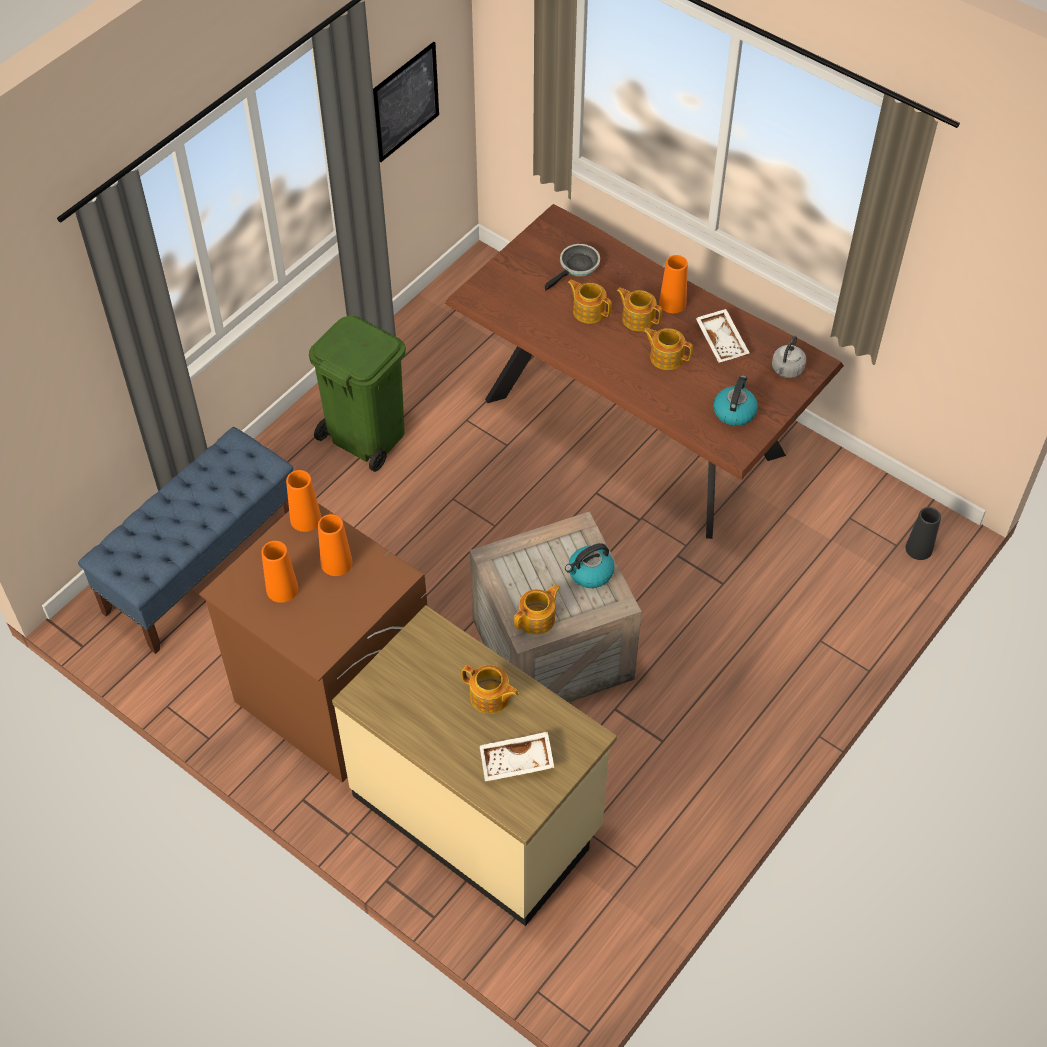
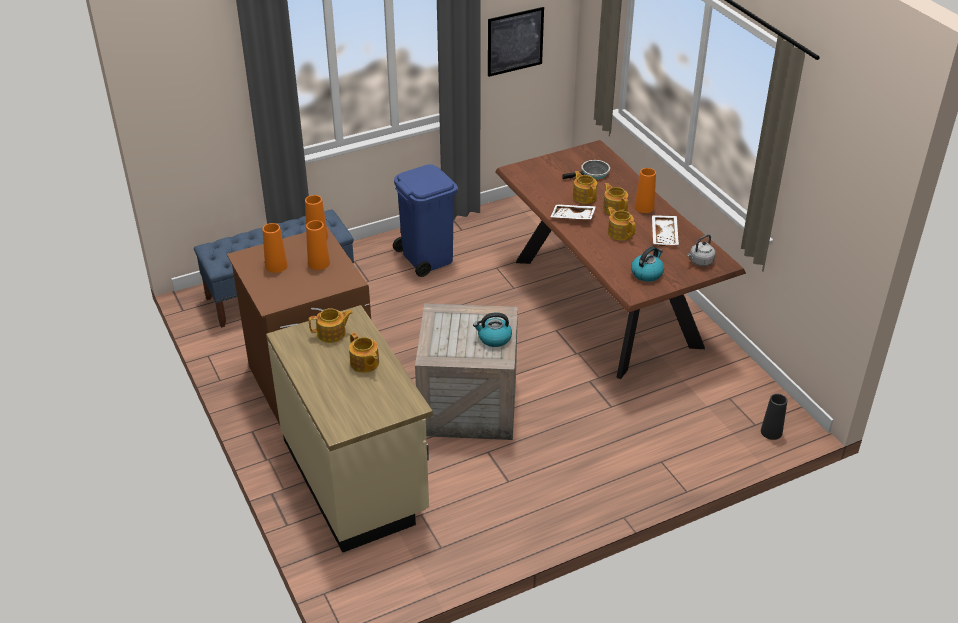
camera: 25 degrees right, 15 degrees down
(365, 435) = (426, 257): green trash can -> blue trash can
(516, 762) = (355, 402): white tray -> white tray (572, 217)
(537, 619) = (441, 351): teapot -> teapot (332, 334)

